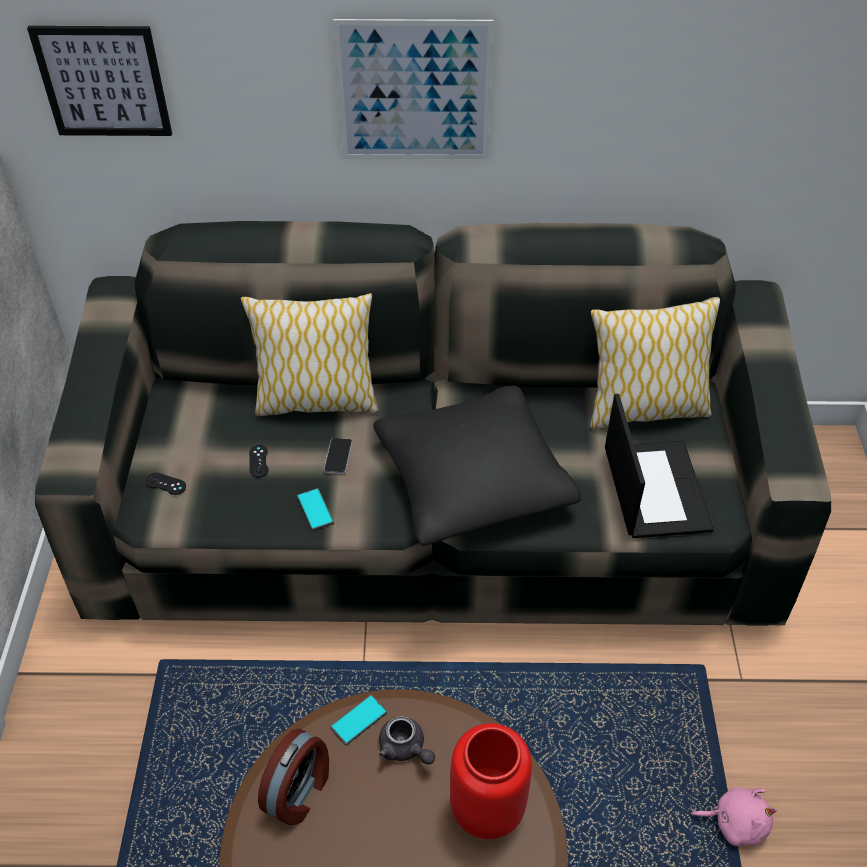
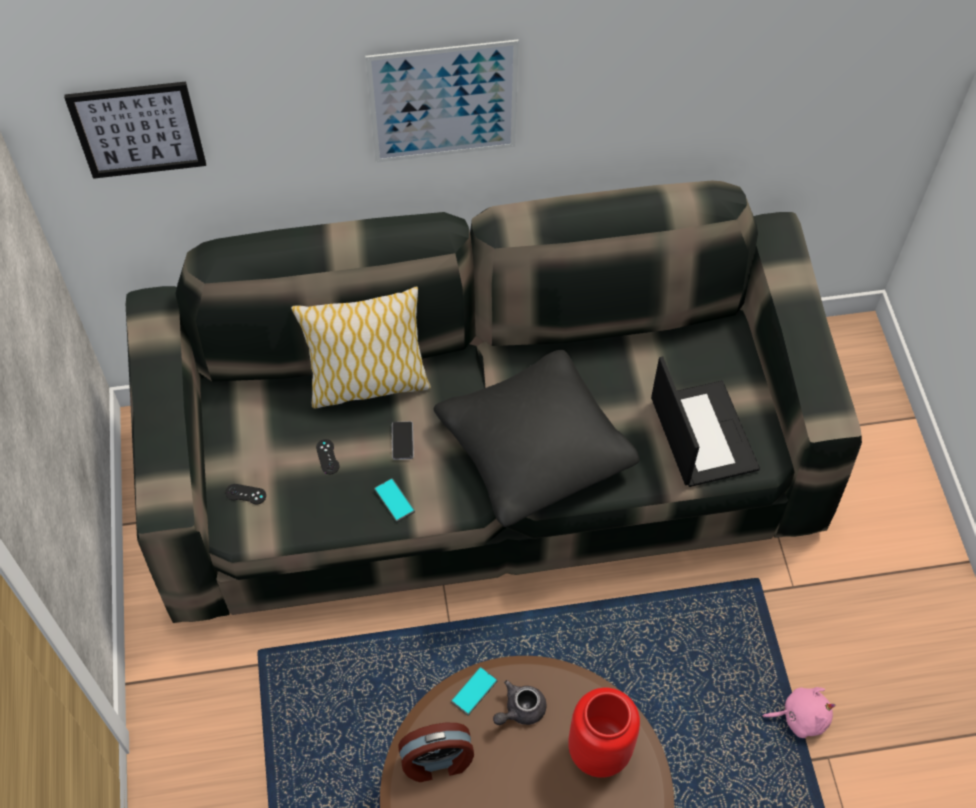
camera: 10 degrees left, 10 degrees up
(299, 791) = (437, 762): alarm clock -> alarm clock turned 60 degrees clockwise
(405, 748) = (520, 710): grey teapot -> grey teapot turned 105 degrees clockwise
(644, 410) = (681, 350): pillow -> none

